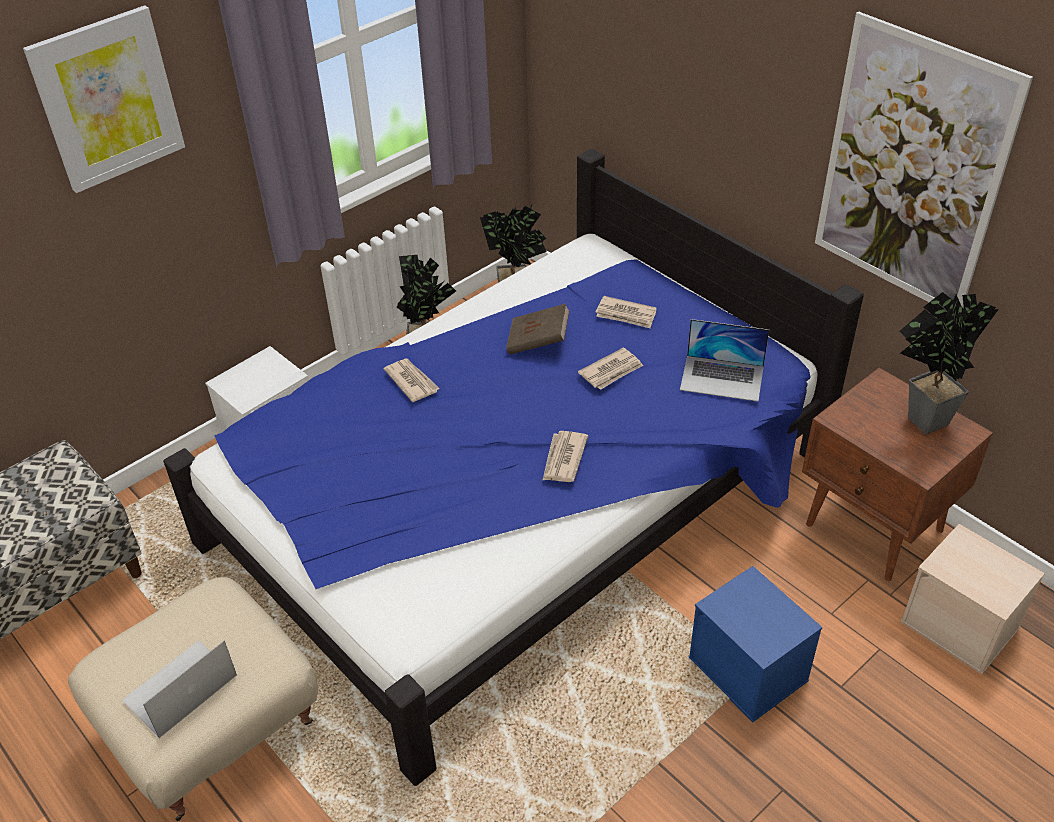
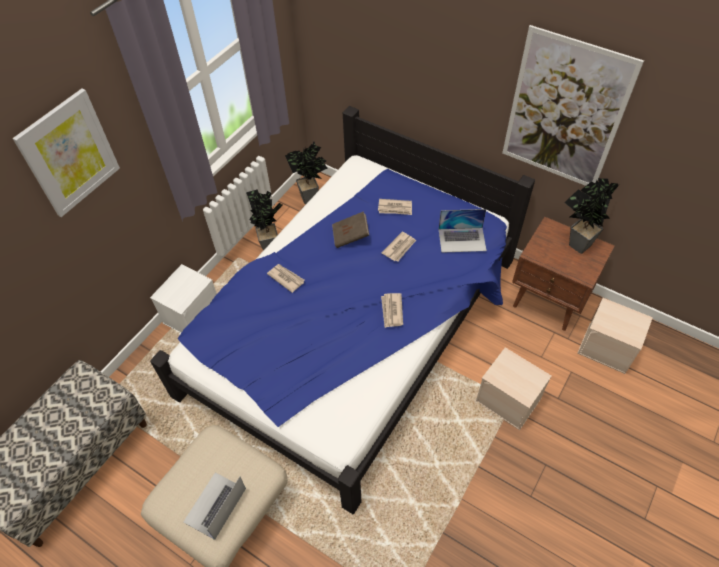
camera: 15 degrees left, 10 degrees up
(749, 669) = (509, 400): blue storage box -> beige storage box

